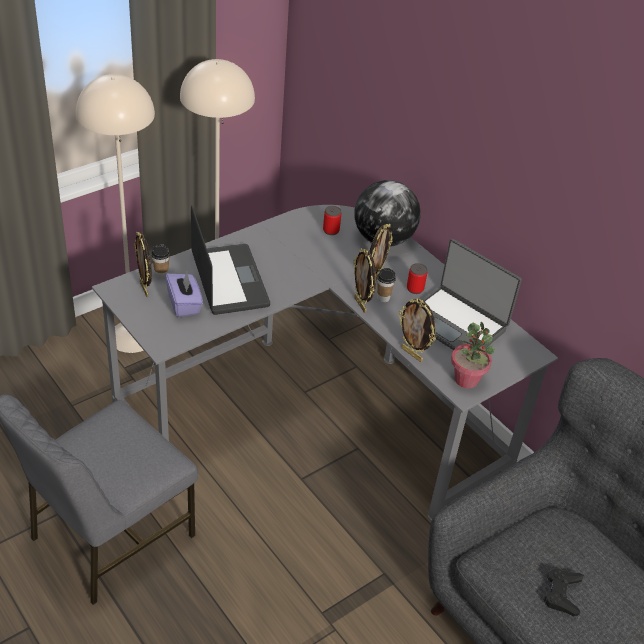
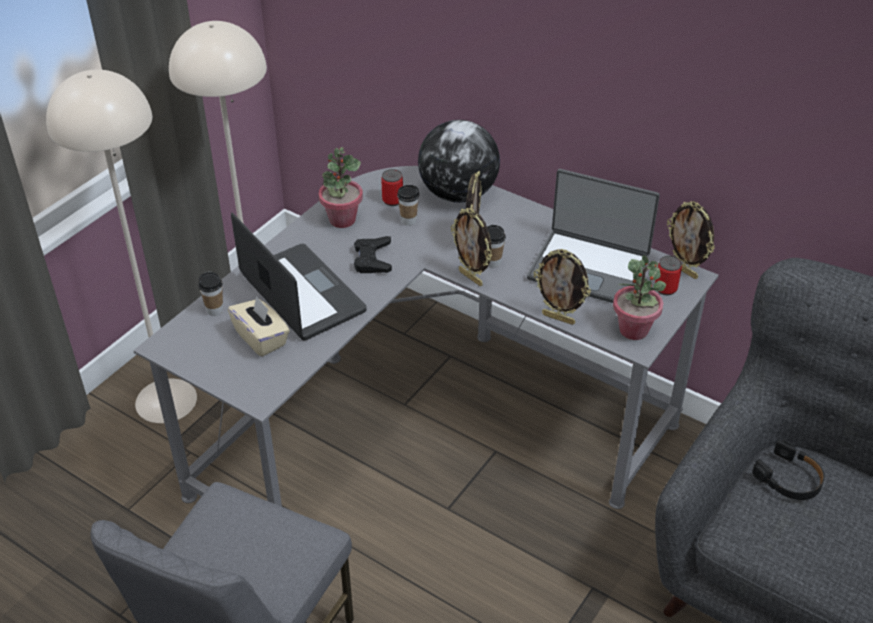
camera: 15 degrees left, 0 degrees up
(145, 289) = (203, 334): picture frame -> picture frame (684, 271)
(184, 304) = (261, 338): purple tissue box -> beige tissue box
(286, 234) = (342, 219): none -> potted plant
(335, 249) = (408, 221): none -> cup
(415, 289) = (523, 241): can -> can (665, 288)
(555, 535) = (789, 479): none -> black headphones
(562, 593) = (829, 542): black game controller -> black game controller (372, 259)

